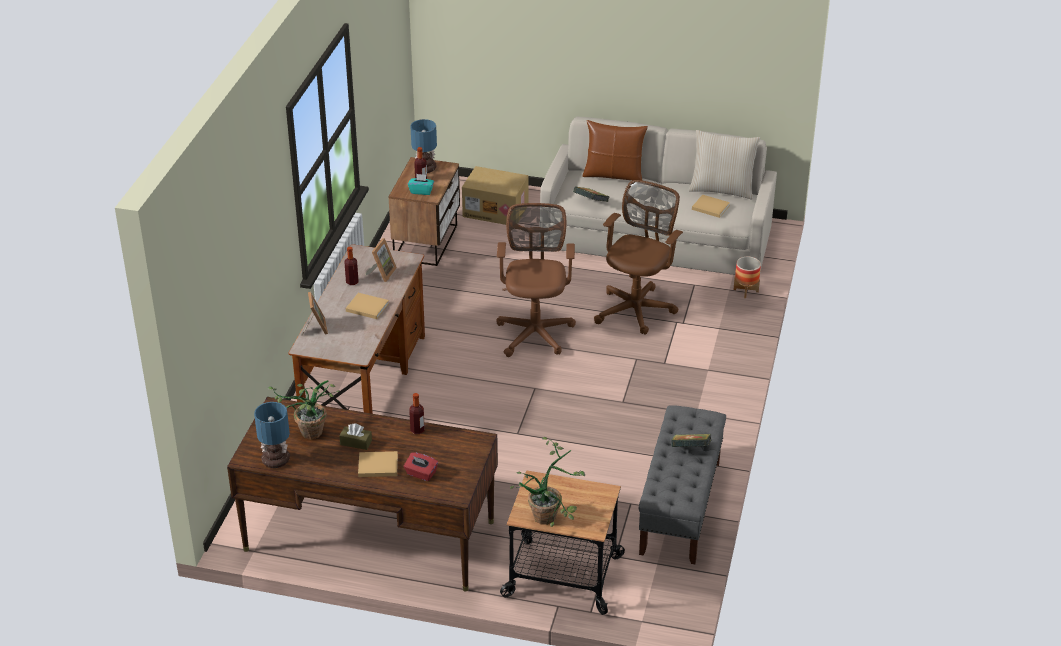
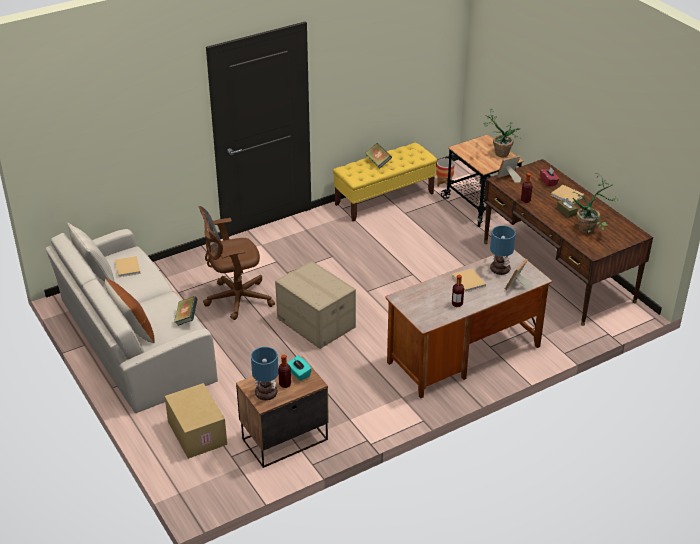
camera: 135 degrees left, 0 degrees up
(277, 460) = (620, 225): table lamp -> table lamp (499, 269)
(382, 273) = (430, 299): picture frame -> picture frame (508, 178)
(535, 331) = (315, 323): brown office chair -> cardboard box
(680, 508) = (384, 199): grey bench -> yellow bench
(745, 291) = (159, 270): planter -> planter (444, 183)

